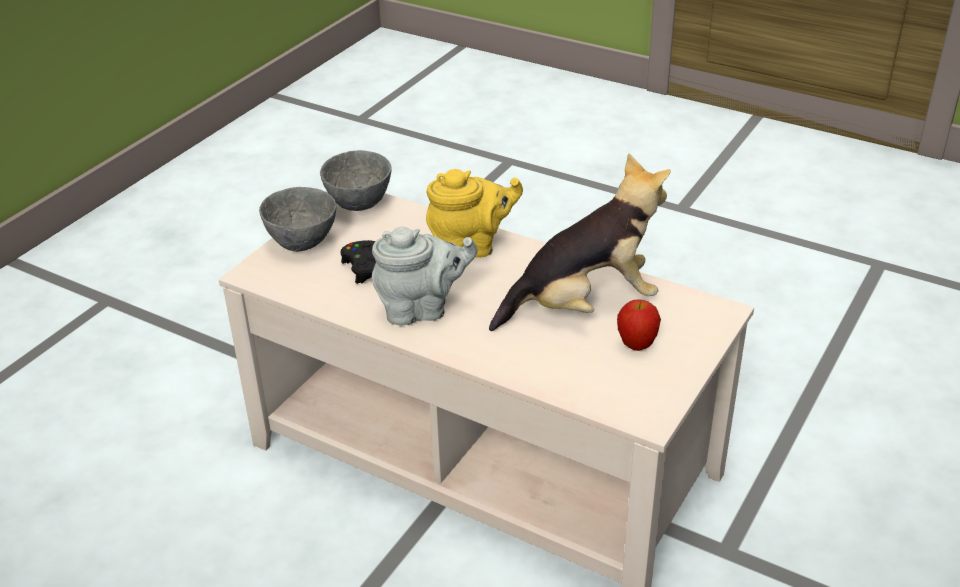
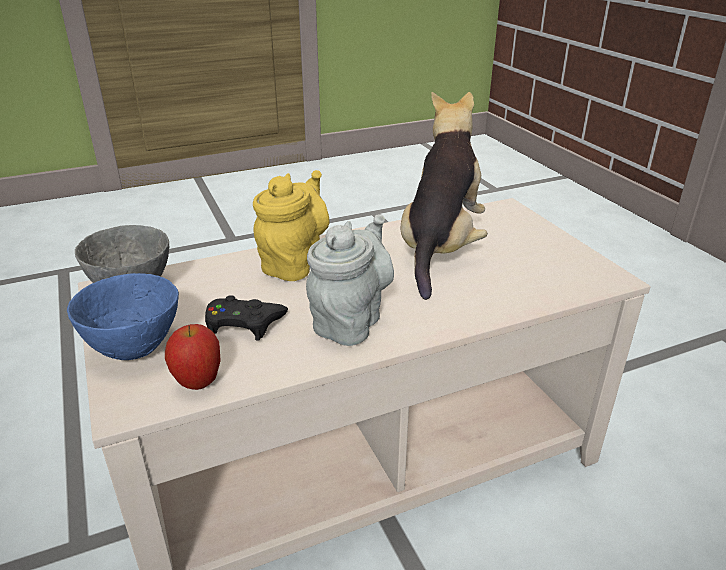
camera: 55 degrees left, 5 degrees down
(303, 243) = (134, 347): grey bowl -> blue bowl
(636, 345) = (515, 248): apple -> apple (198, 383)

